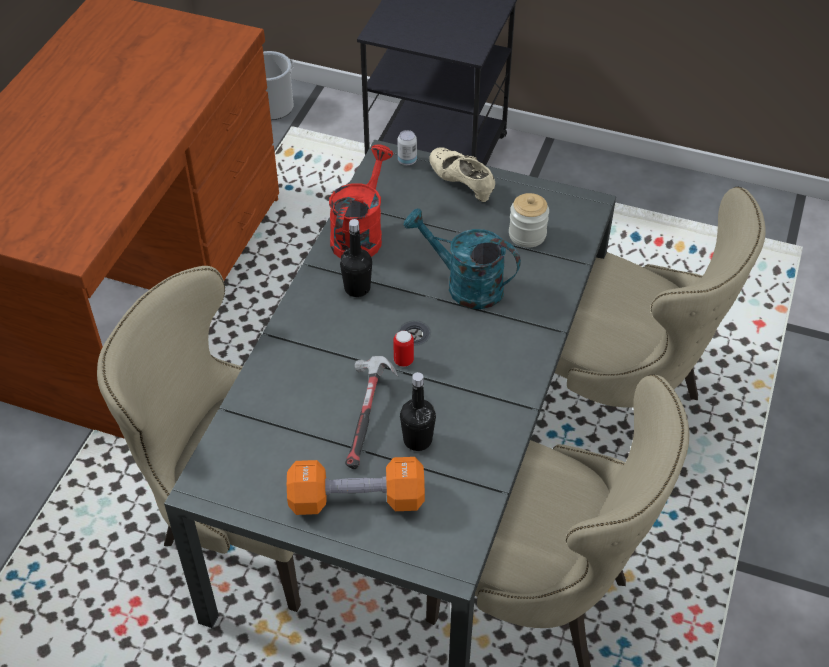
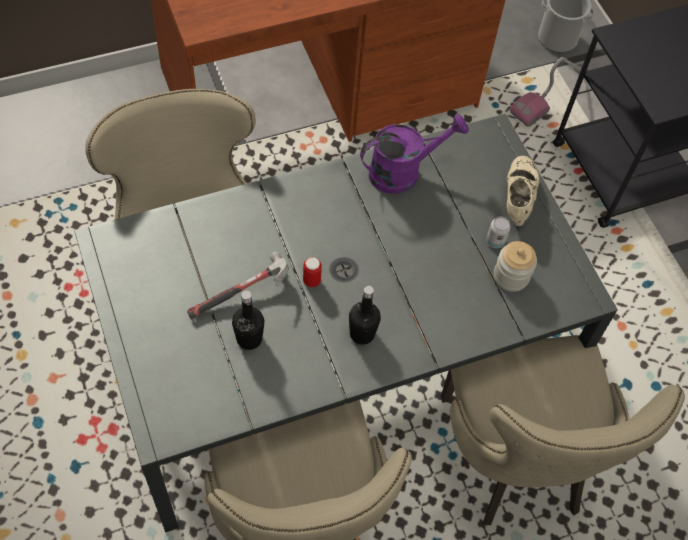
camera: 45 degrees right, 10 degrees up
(322, 148) = (553, 96): none -> vacuum cleaner
(357, 288) = (350, 206): black bottle -> black bottle (362, 333)
(357, 499) = (167, 337): orange dumbbell -> none
(360, 234) = (403, 171): red watering can -> purple watering can
(407, 160) = (505, 148): can -> can (495, 241)
(465, 285) = (419, 270): turquoise watering can -> none

